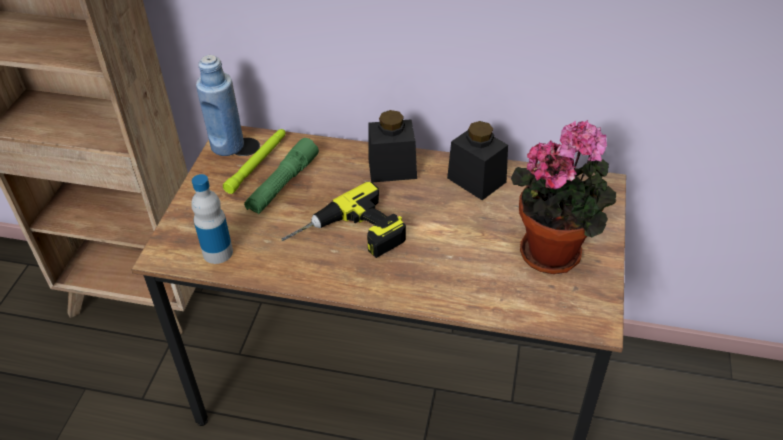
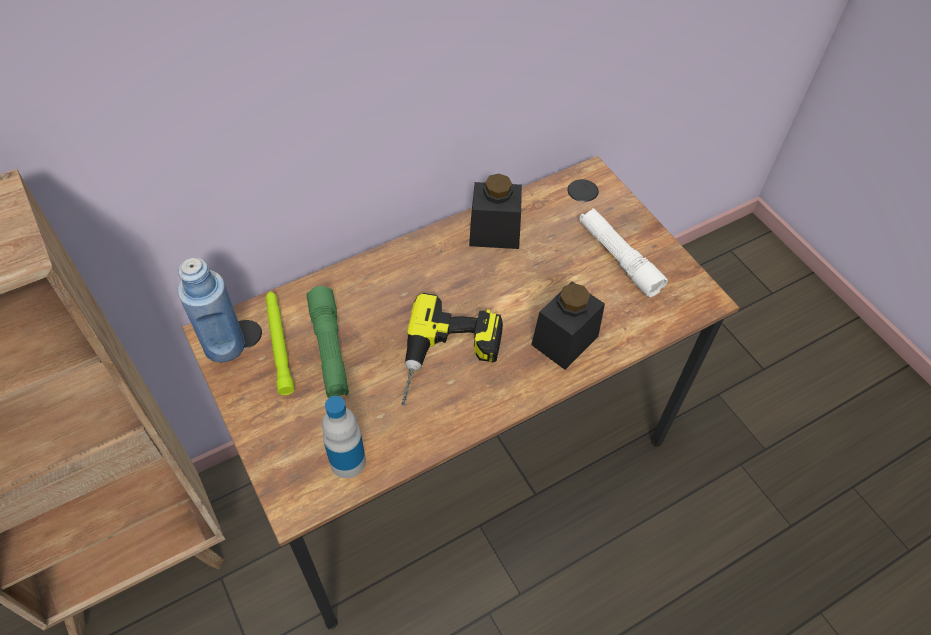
camera: 45 degrees left, 10 degrees up
(392, 168) = (412, 266): black jar -> black jar (564, 340)
(555, 251) = (618, 258): potted plant -> white flashlight

